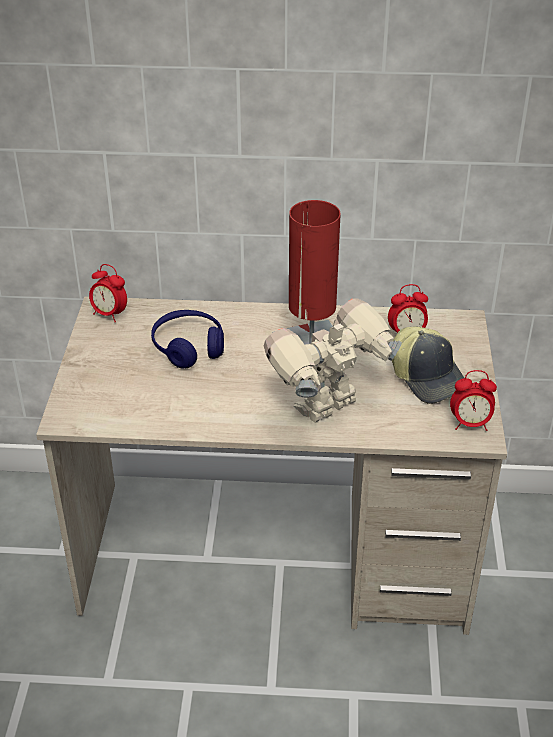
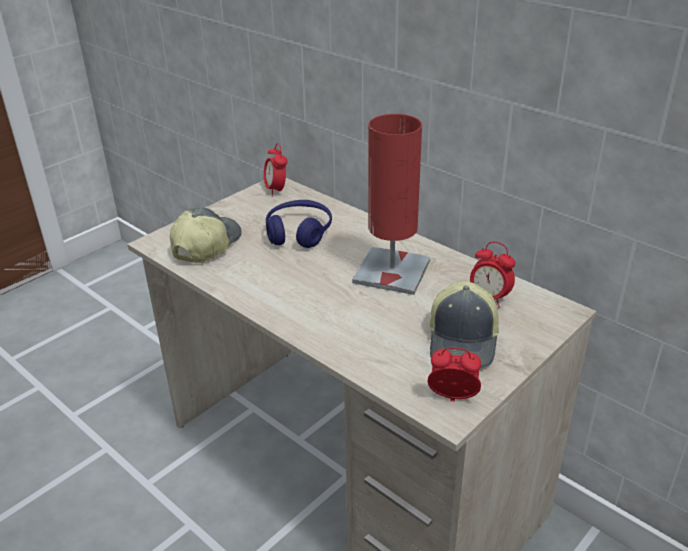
camera: 40 degrees right, 5 degrees down
(119, 398) = (205, 245): none -> cap
(329, 408) = (343, 323): toy robot -> none
(470, 424) = (452, 399): alarm clock -> alarm clock turned 150 degrees clockwise

